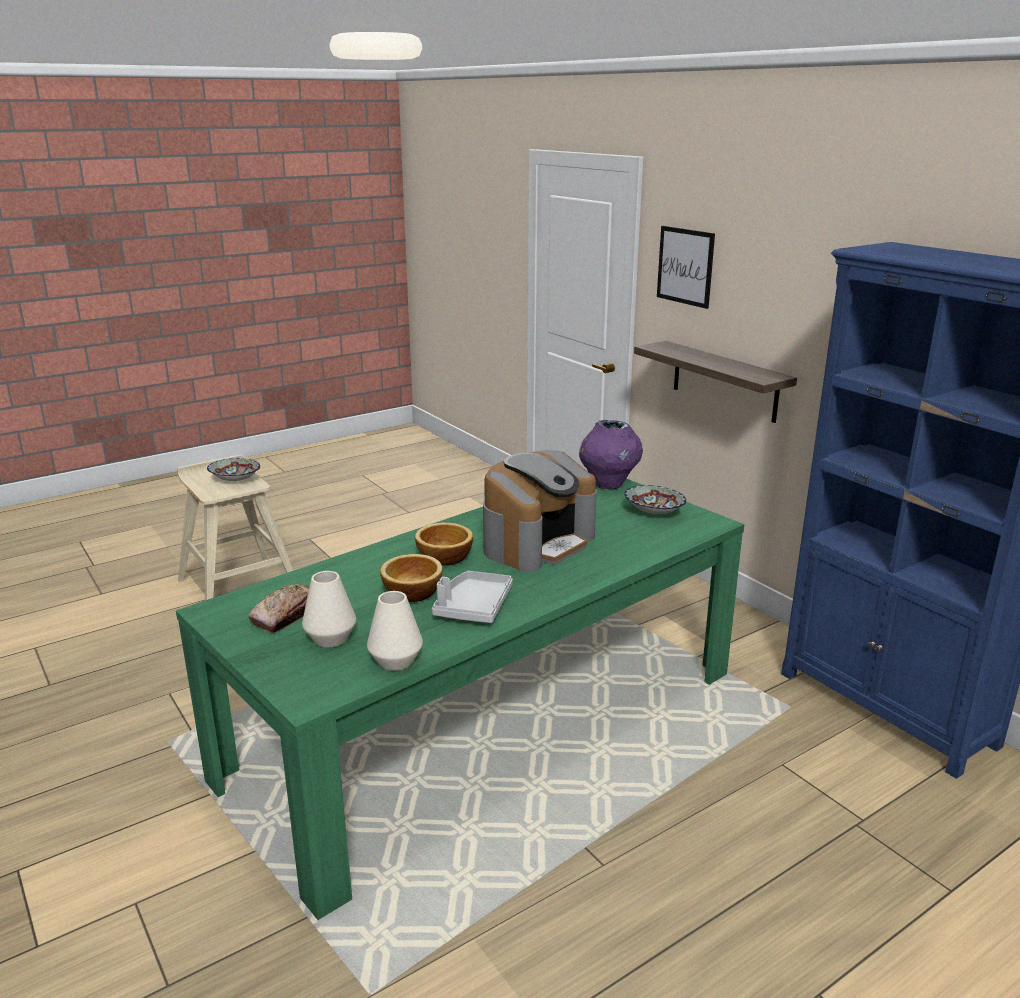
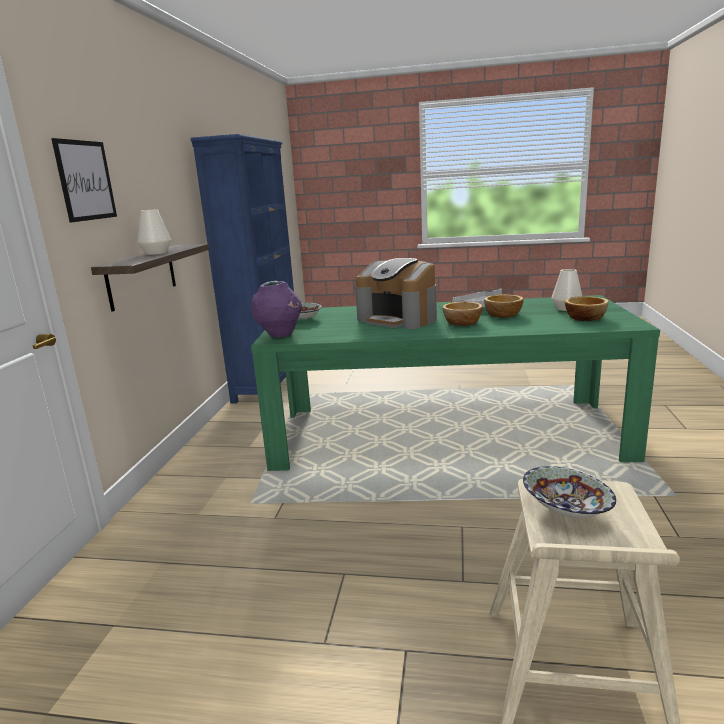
camera: 135 degrees left, 5 degrees down
(287, 615) = (585, 317): bread -> bowl
(395, 661) = (541, 300): white vase -> white vase (156, 253)
(537, 543) = (398, 319): coffee machine -> coffee machine turned 135 degrees counterclockwise

